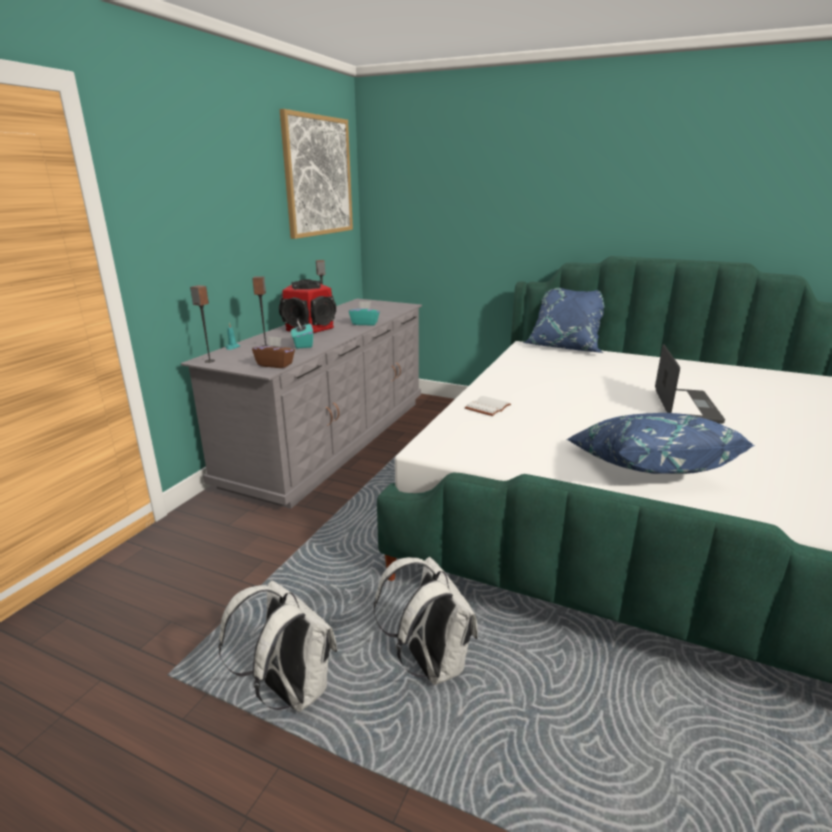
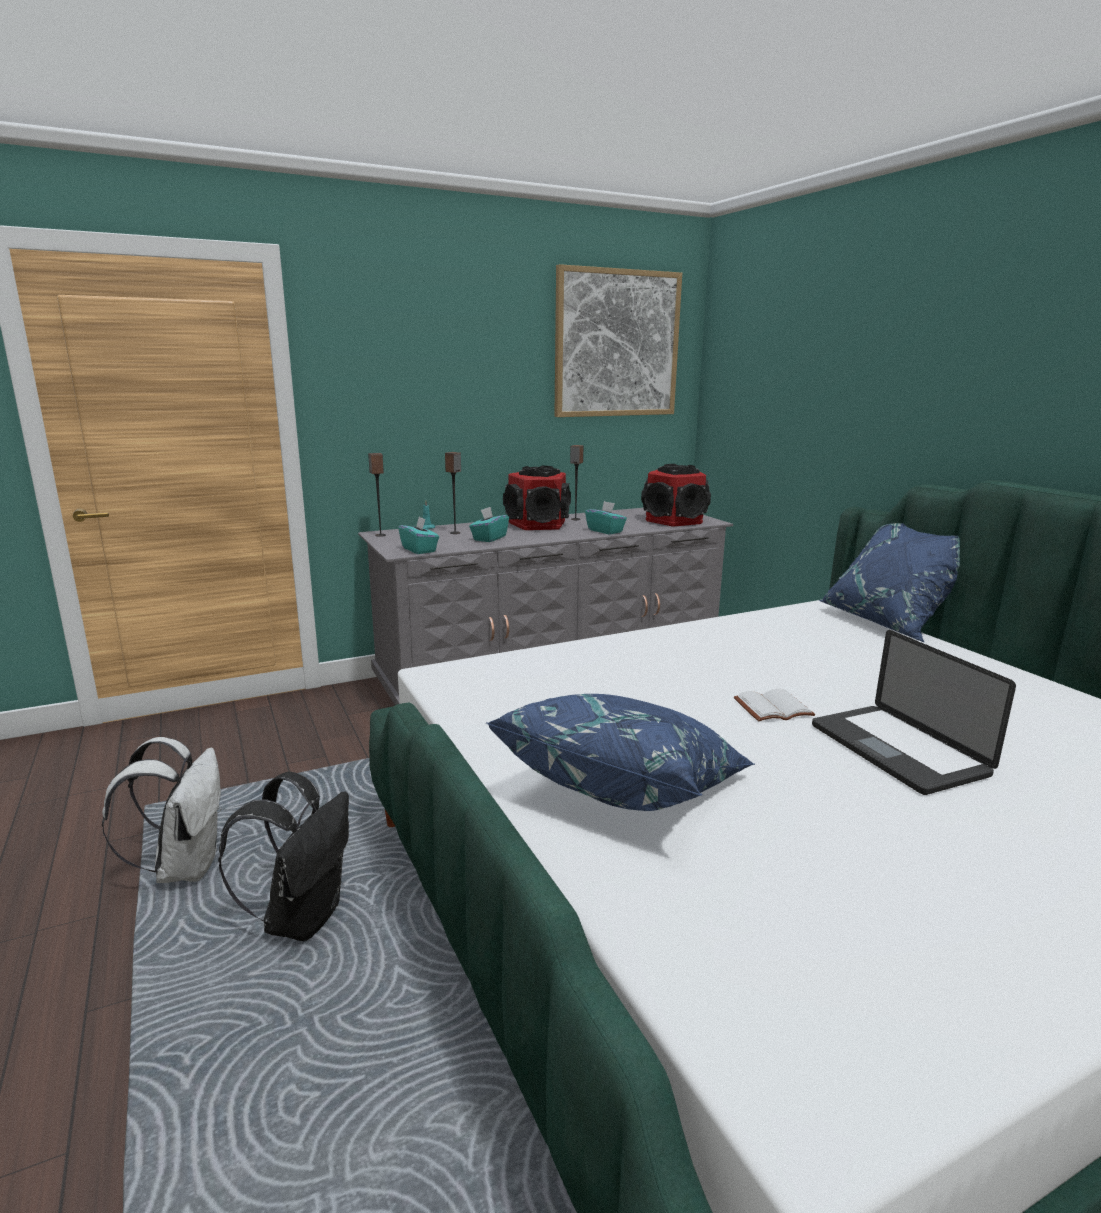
camera: 40 degrees right, 5 degrees down
(275, 365) = (419, 550): brown tissue box -> turquoise tissue box
(386, 308) = (674, 520): none -> speaker
(429, 662) = (303, 916): white backpack -> black backpack
(487, 407) = (596, 657): white book -> white book (773, 707)
(686, 406) = (897, 750): laptop -> laptop turned 105 degrees clockwise

